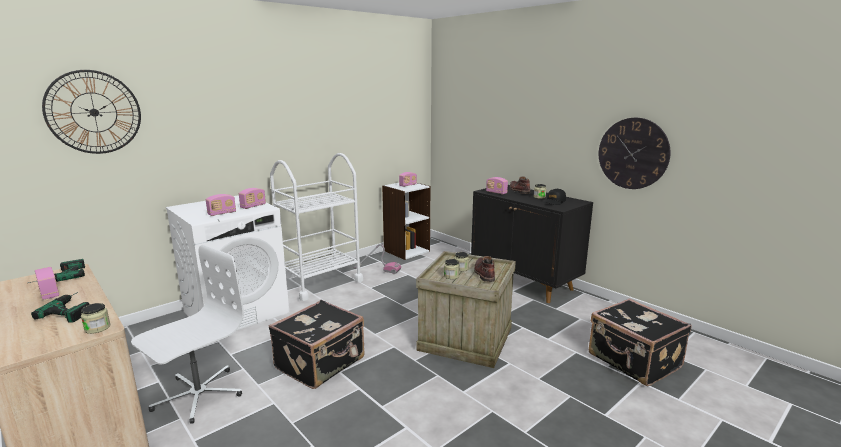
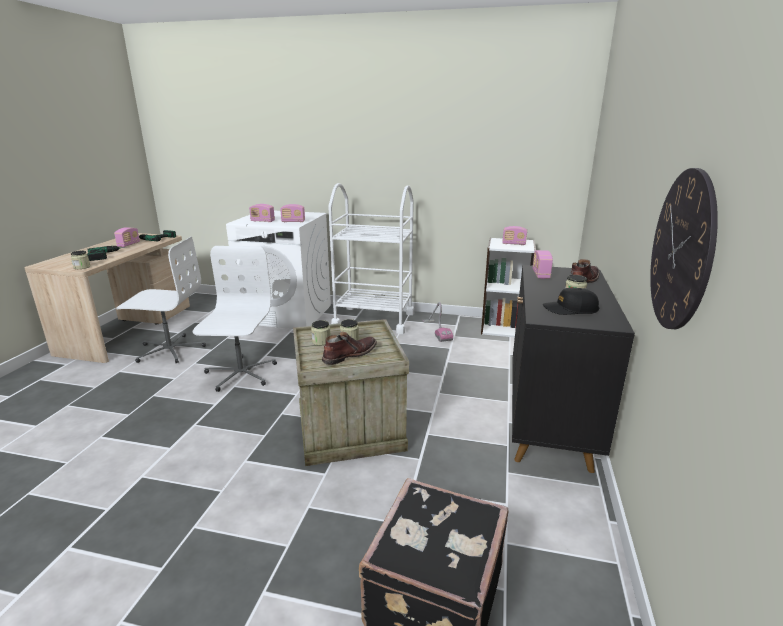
camera: 55 degrees right, 5 degrees up
(94, 112) = (220, 125): wall clock -> none
(321, 363) = (240, 374): black suitcase -> white office chair

